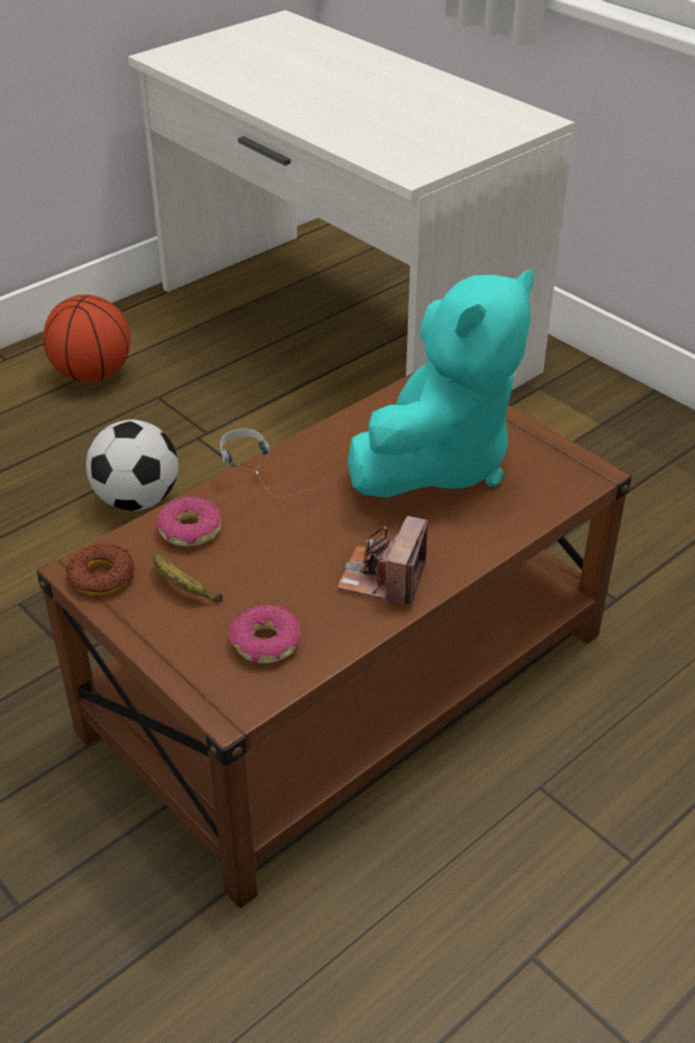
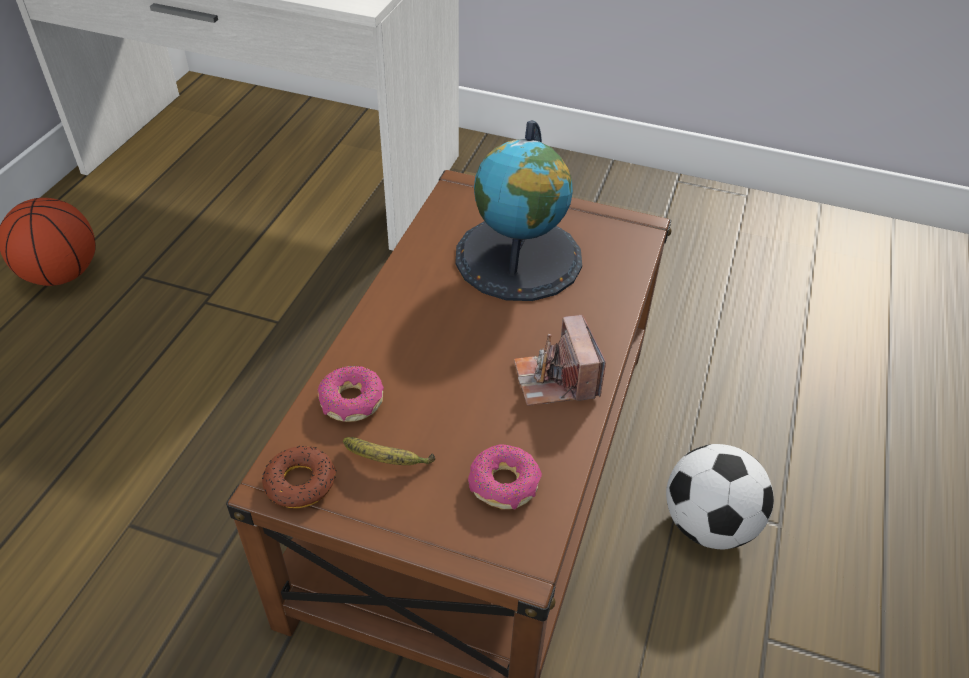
camera: 30 degrees left, 5 degrees up
(137, 500) = (184, 379): football -> football (708, 523)
(272, 486) = (395, 330): headphones -> none
(438, 462) = (519, 257): turquoise plush toy -> globe

